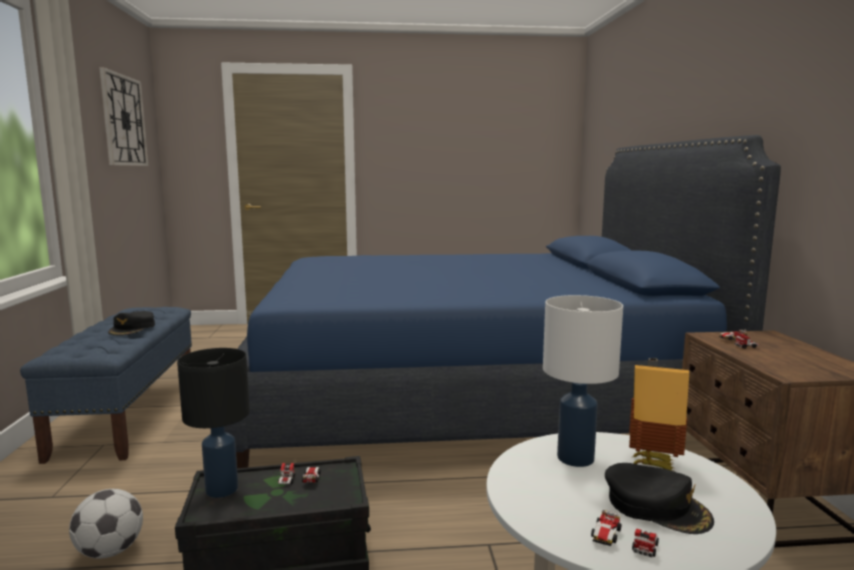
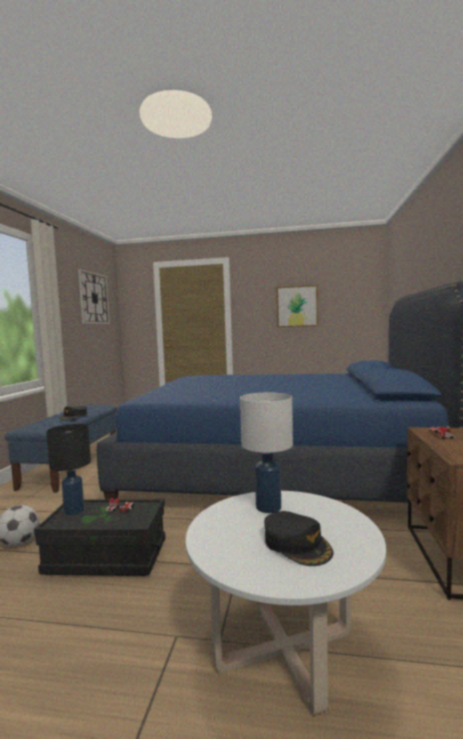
camera: 15 degrees right, 5 degrees down
(457, 149) = (297, 306): none -> picture
(624, 543) = (251, 565): toy car -> none
(652, 463) = (321, 515): toy house -> none

